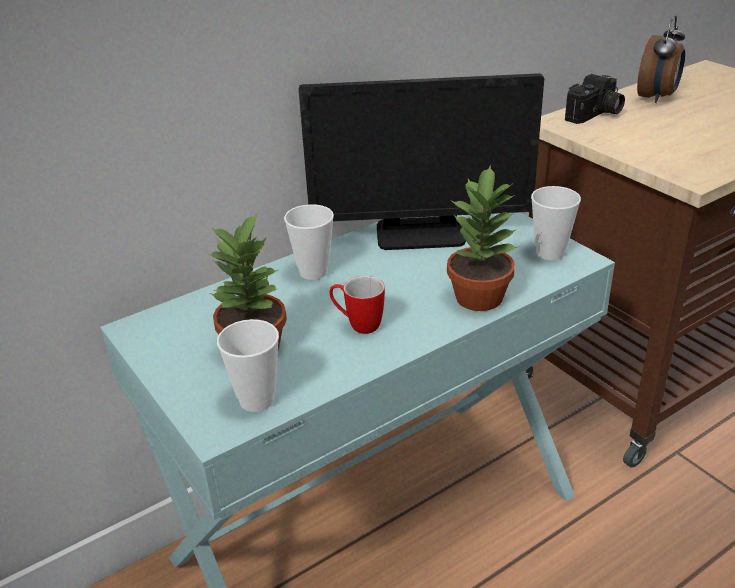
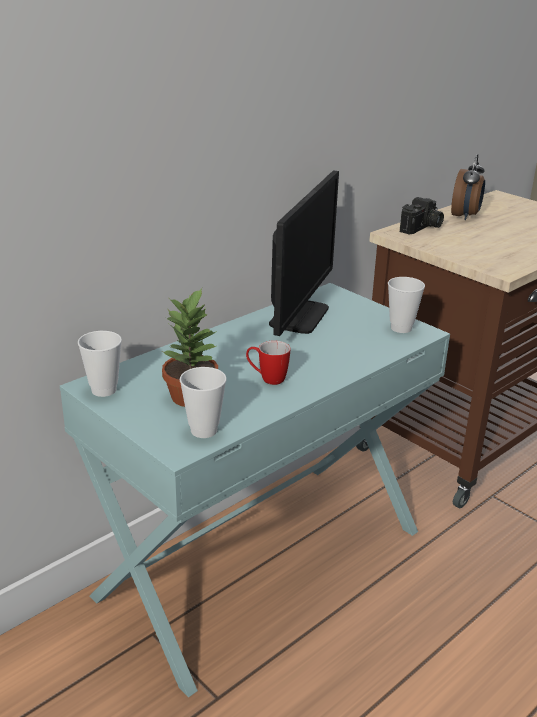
camera: 10 degrees left, 5 degrees down
(313, 272) = (222, 344): cup -> cup (104, 390)
(420, 233) = (299, 316): monitor -> monitor turned 60 degrees counterclockwise
(480, 297) = (356, 358): potted plant -> none

